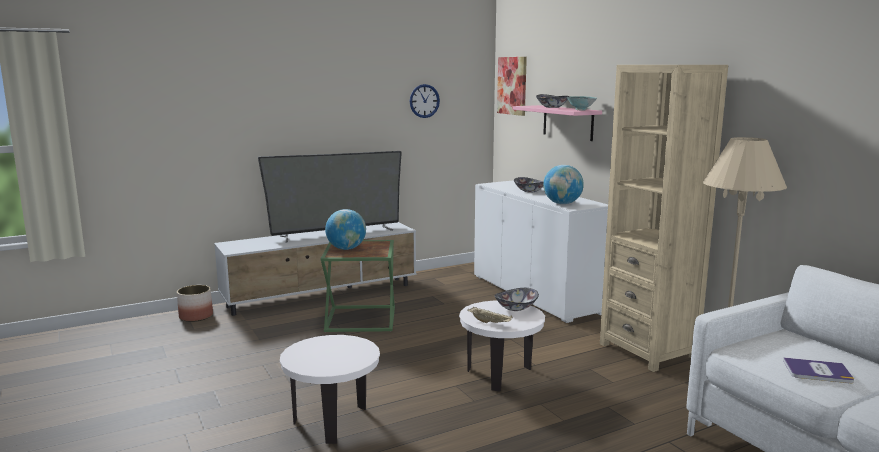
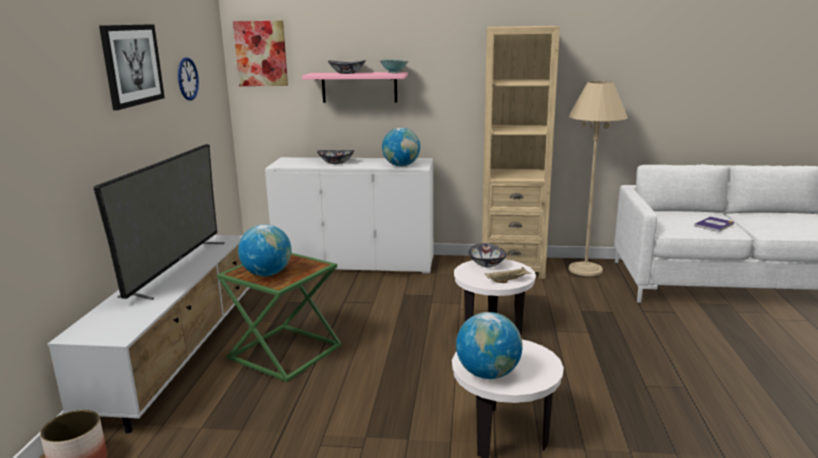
camera: 55 degrees left, 5 degrees up
(305, 351) = (488, 374): none -> globe
(349, 85) = (132, 65): none -> picture

